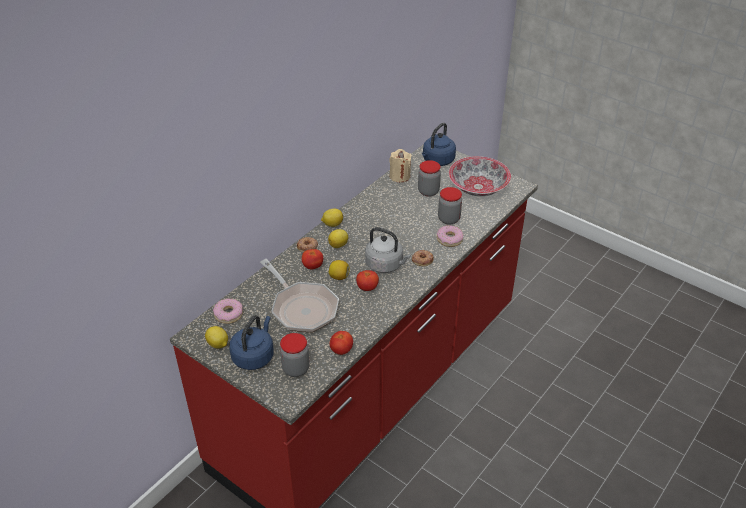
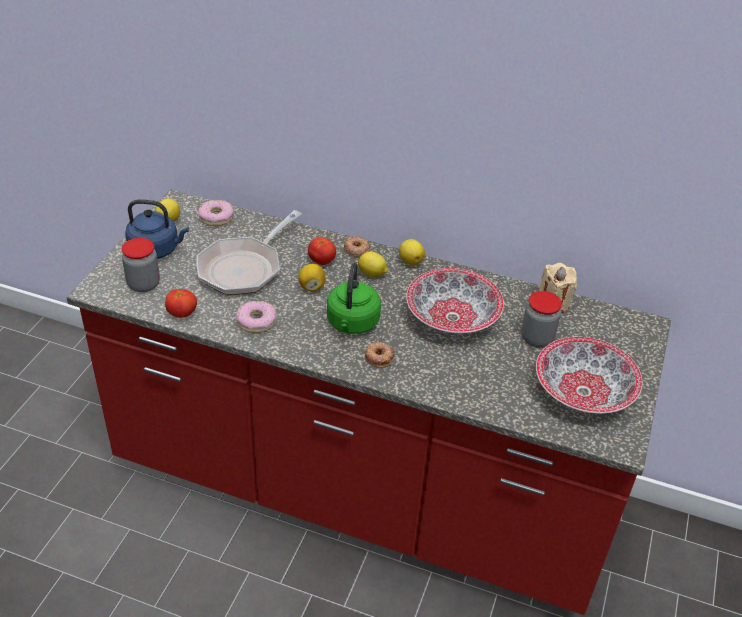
camera: 70 degrees right, 0 degrees up
(367, 288) = (300, 315): tomato -> none
(386, 265) = (352, 324): grey kettle -> green kettle
(397, 219) = (453, 318): none -> bowl
(437, 161) = (619, 336): blue kettle -> none
(448, 219) = (484, 370): jar -> none
(449, 239) = (437, 378): donut -> donut (256, 321)

